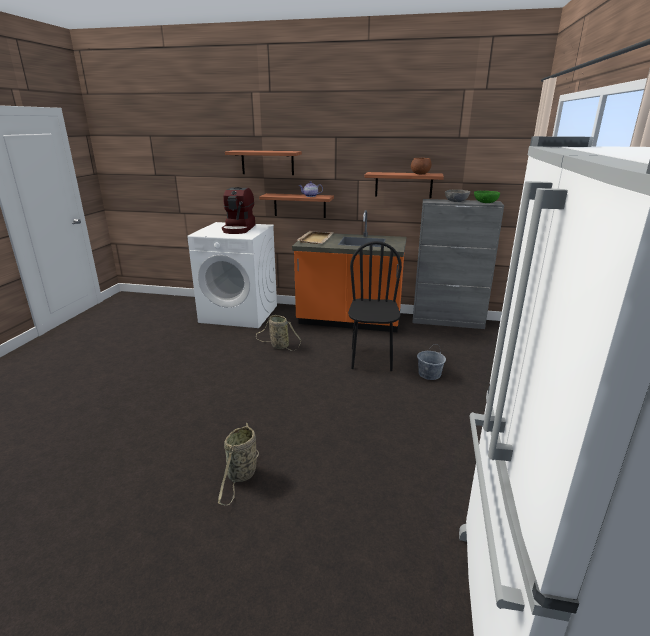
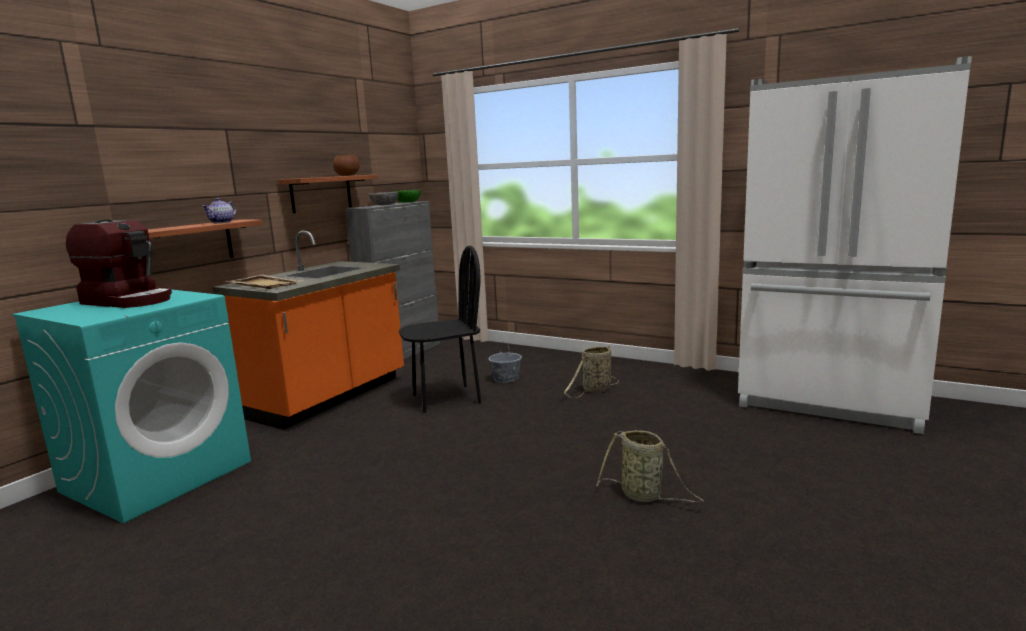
camera: 70 degrees left, 10 degrees down
(240, 314) = (158, 475): white washing machine -> turquoise washing machine
(267, 162) = (116, 174): shelf -> none
(278, 345) = (337, 450): basket -> basket (595, 390)
(371, 359) = (446, 399): black chair -> black chair turned 135 degrees clockwise

